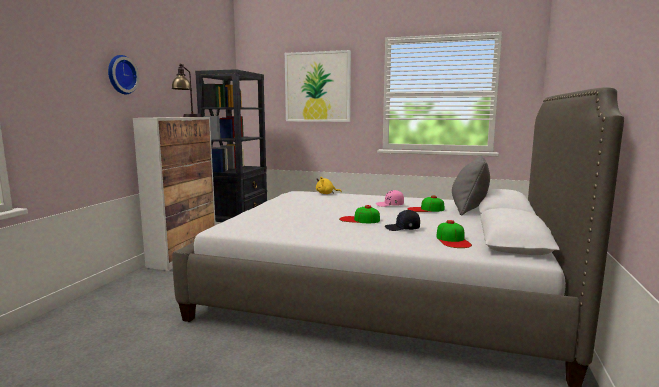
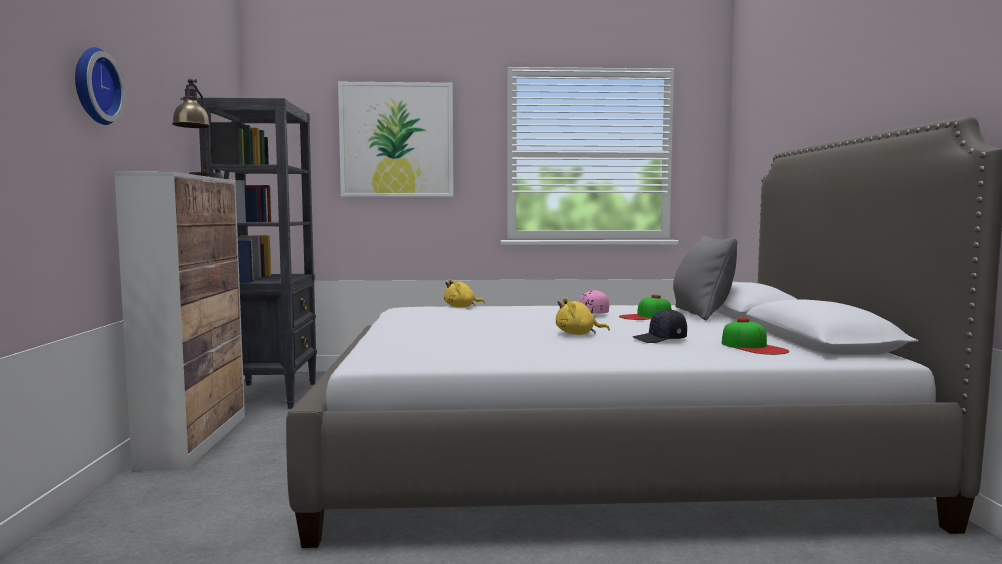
camera: 20 degrees left, 5 degrees down
(359, 220) = (578, 334): cap -> yellow plush toy

